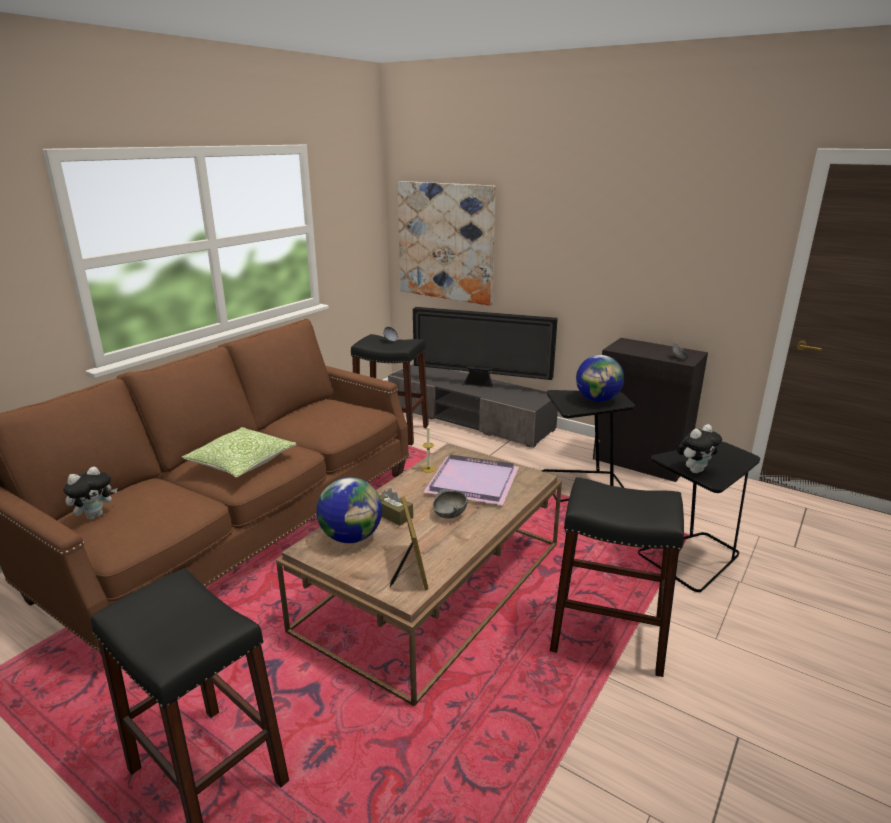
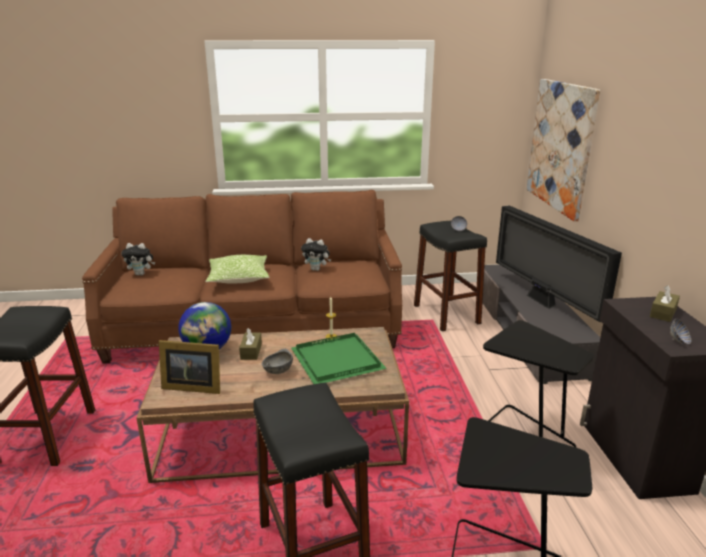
camera: 50 degrees right, 0 degrees up
(410, 569) = (191, 386): picture frame -> picture frame turned 60 degrees clockwise
(471, 483) = (335, 360): purple tray -> green tray
(597, 400) = (547, 349): globe -> none
(641, 346) = (663, 313): none -> brown tissue box
(694, 470) = (480, 452): plush toy -> plush toy (316, 269)

